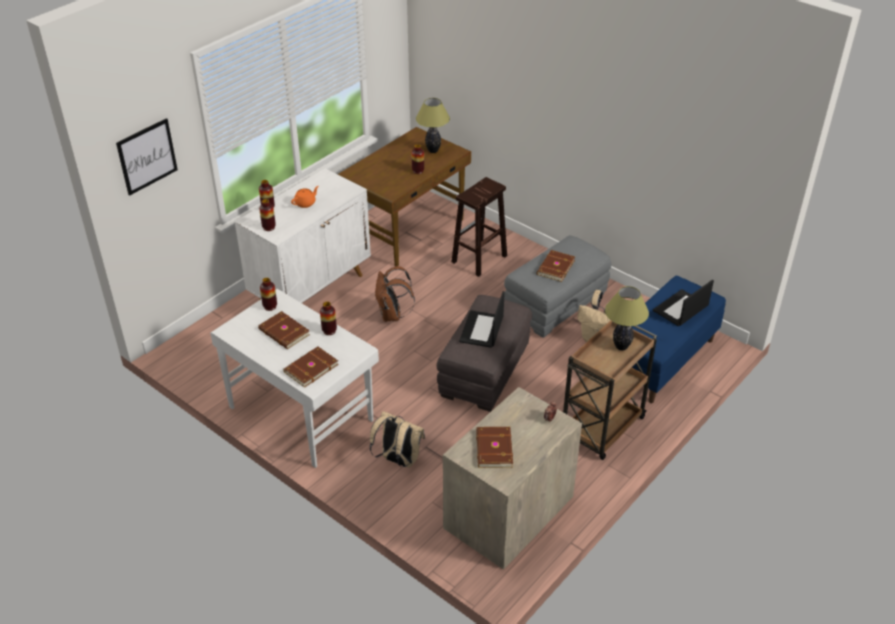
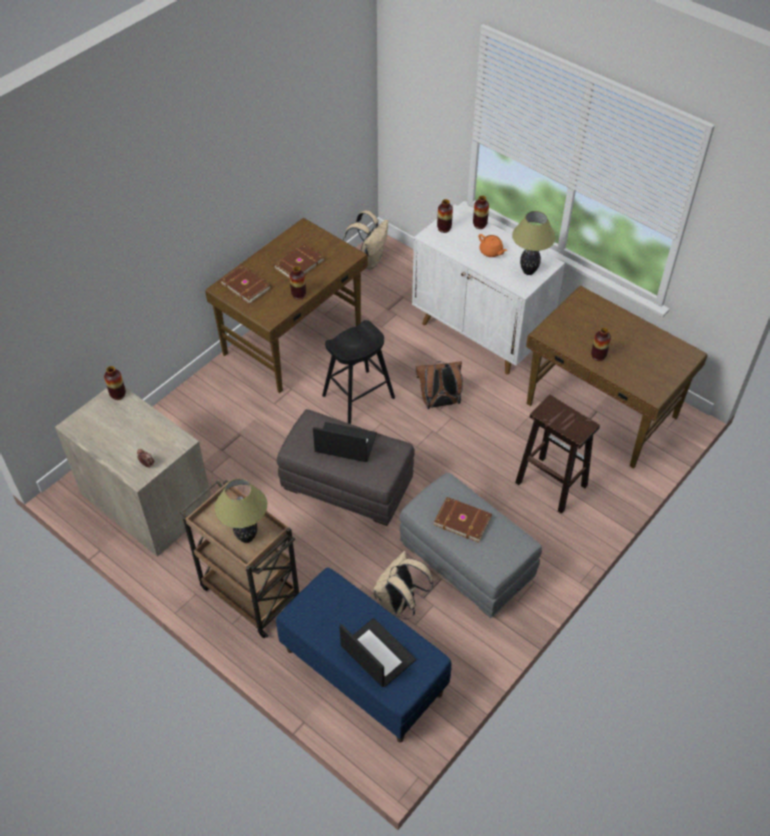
camera: 90 degrees right, 10 degrees up
(147, 156) = (417, 76): picture -> none
(270, 306) = (338, 251): vase -> vase (118, 395)
(301, 412) = (294, 340): white desk -> brown desk
(381, 365) = (358, 396): none -> black stool
(398, 460) = (225, 414): beige backpack -> beige backpack (369, 260)
(433, 151) = (649, 370): table lamp -> table lamp (528, 271)
(493, 449) = (115, 417): brown book -> none

